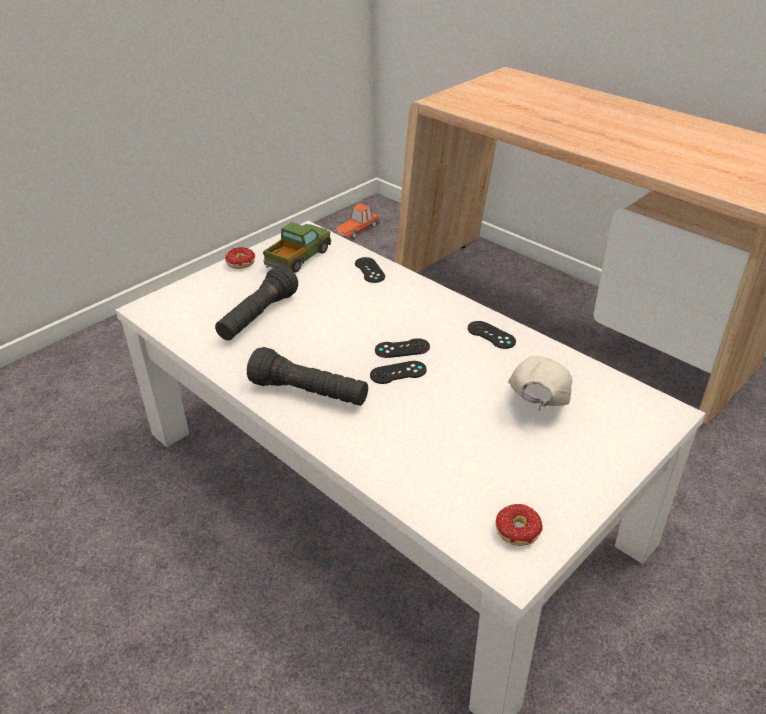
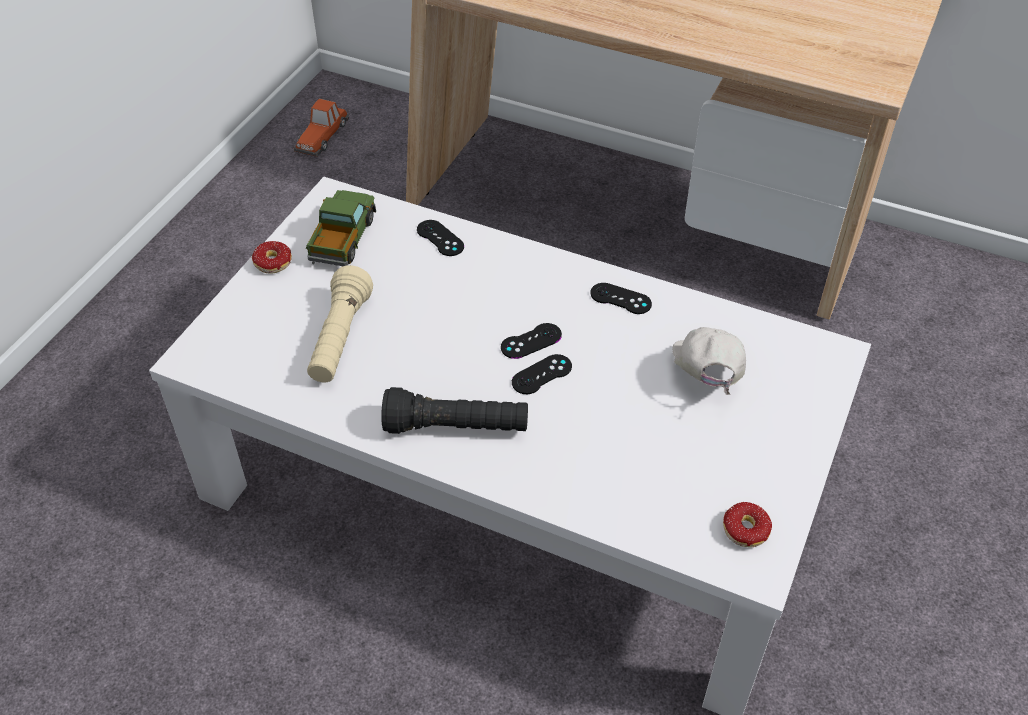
camera: 20 degrees left, 10 degrees up
(258, 317) = (340, 339): black flashlight -> beige flashlight

